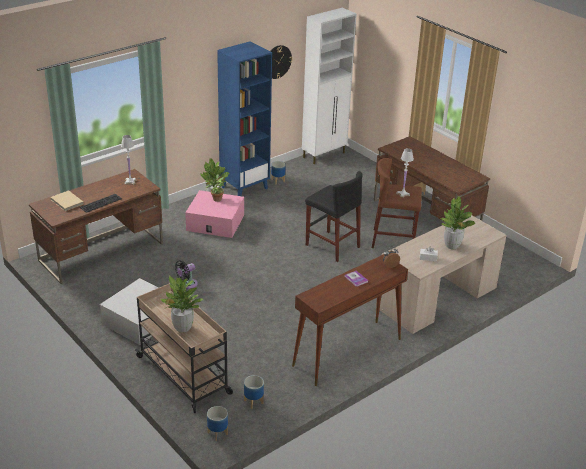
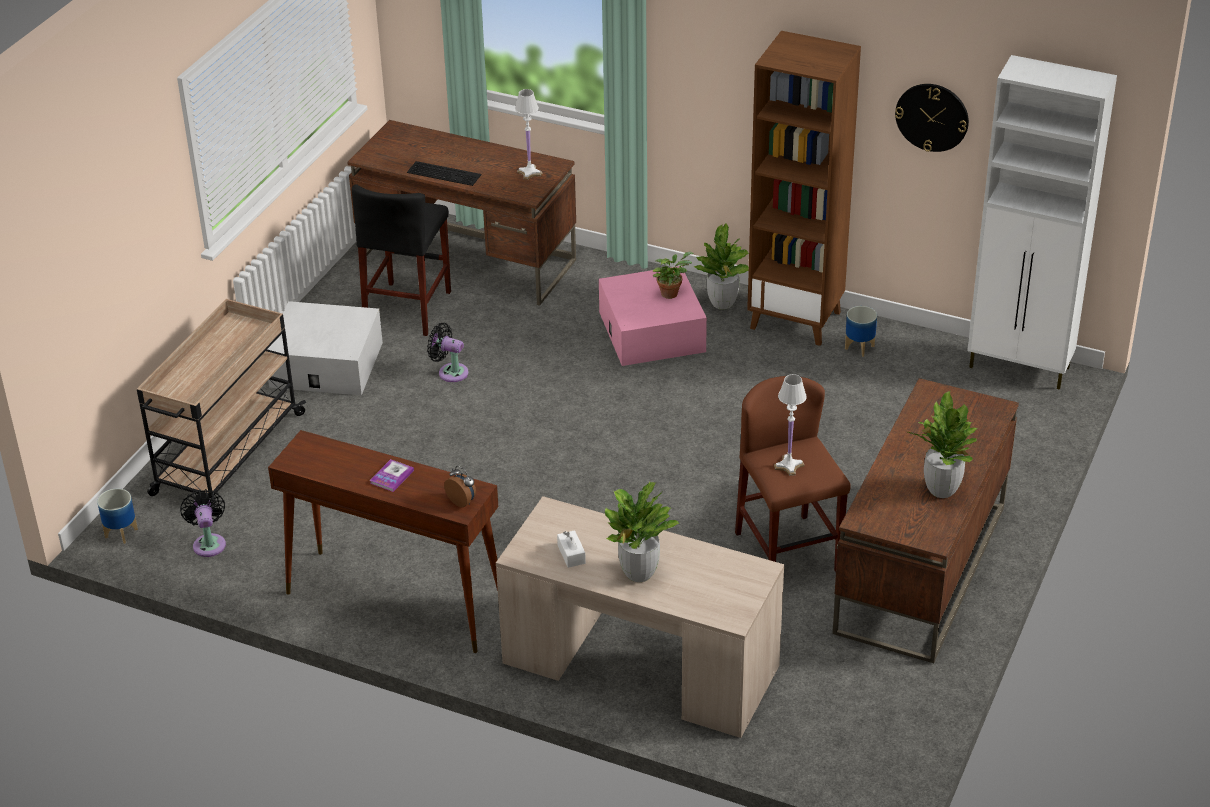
camera: 65 degrees right, 5 degrees up
(66, 202) = (421, 146): beige book -> none
(182, 328) = (197, 370): potted plant -> potted plant (941, 489)
(244, 187) = (796, 320): blue bookcase -> brown bookcase
(253, 402) = (209, 543): planter -> black fan
(332, 246) = (697, 484): black stool -> black stool (408, 308)

